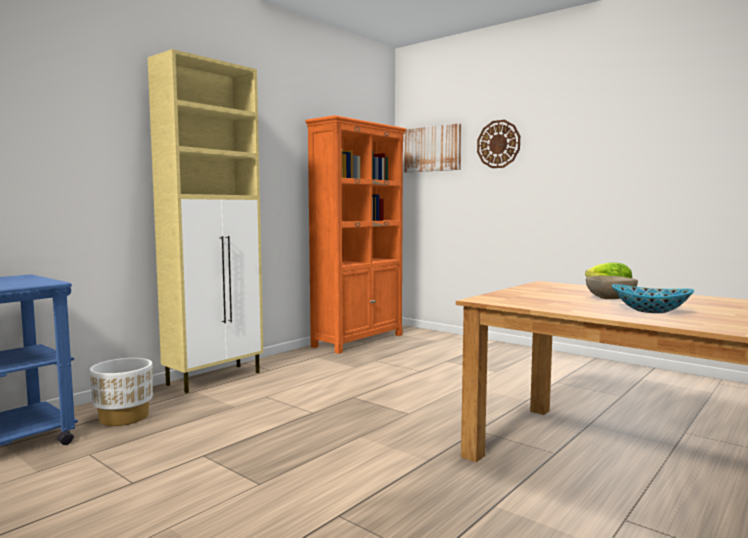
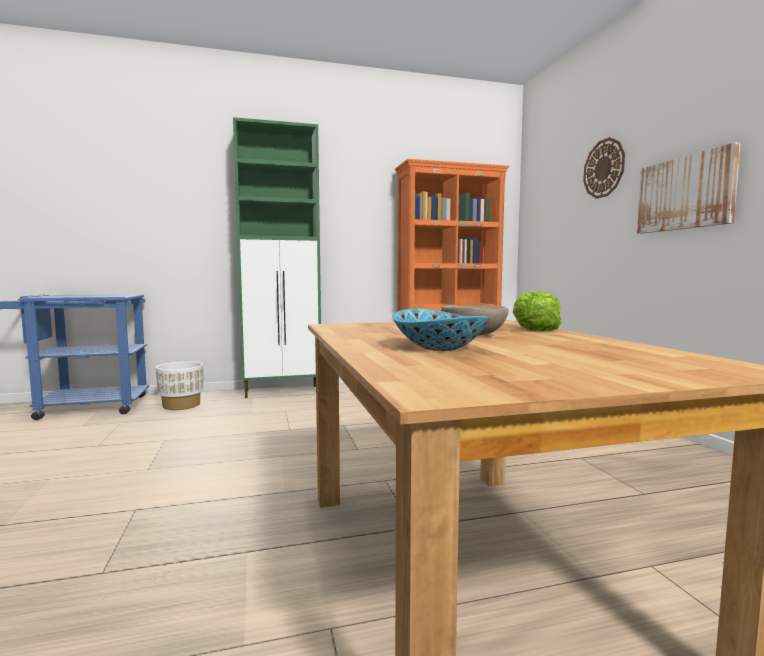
camera: 35 degrees right, 0 degrees up
(215, 378) = (283, 391): beige cabinet -> green cabinet
(432, 149) = (547, 185): picture -> picture (685, 193)

